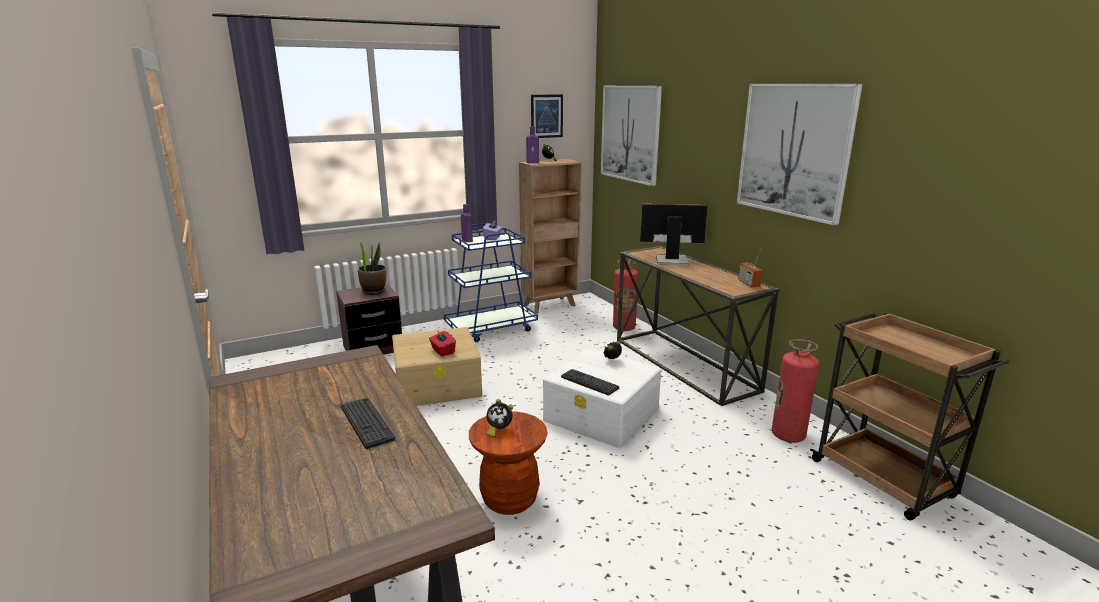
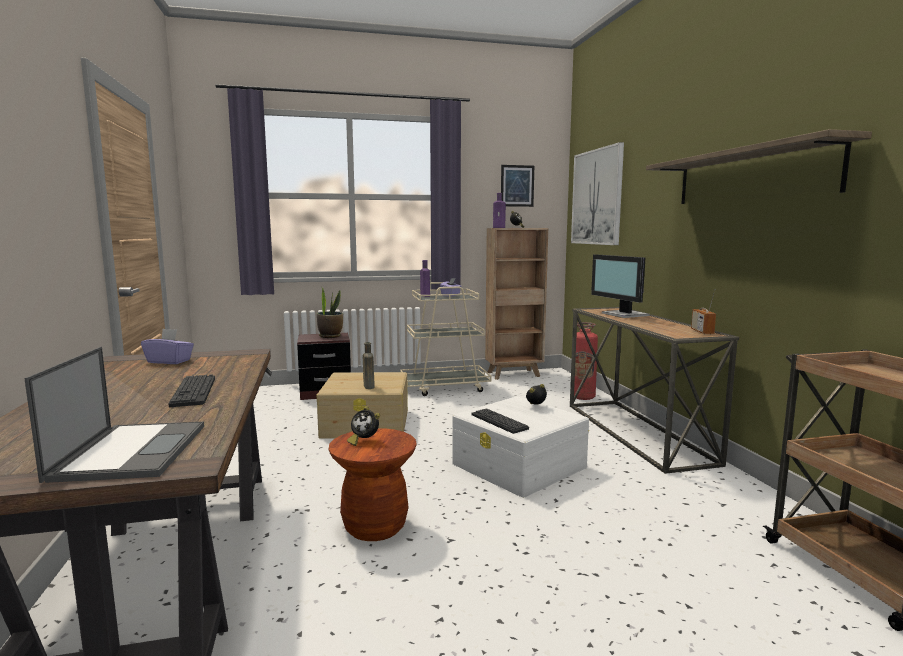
camera: 15 degrees right, 10 degrees down
(292, 378) = (169, 361): none -> purple tissue box
(393, 512) = (131, 451): none -> laptop
(442, 351) = (368, 386): red tissue box -> brown bottle
(491, 328) = (445, 387): blue cart -> beige cart
(671, 260) = (624, 314): monitor -> monitor turned 135 degrees counterclockwise
(788, 435) = (741, 511): fire extinguisher -> none
(794, 150) = (751, 176): picture -> shelf

